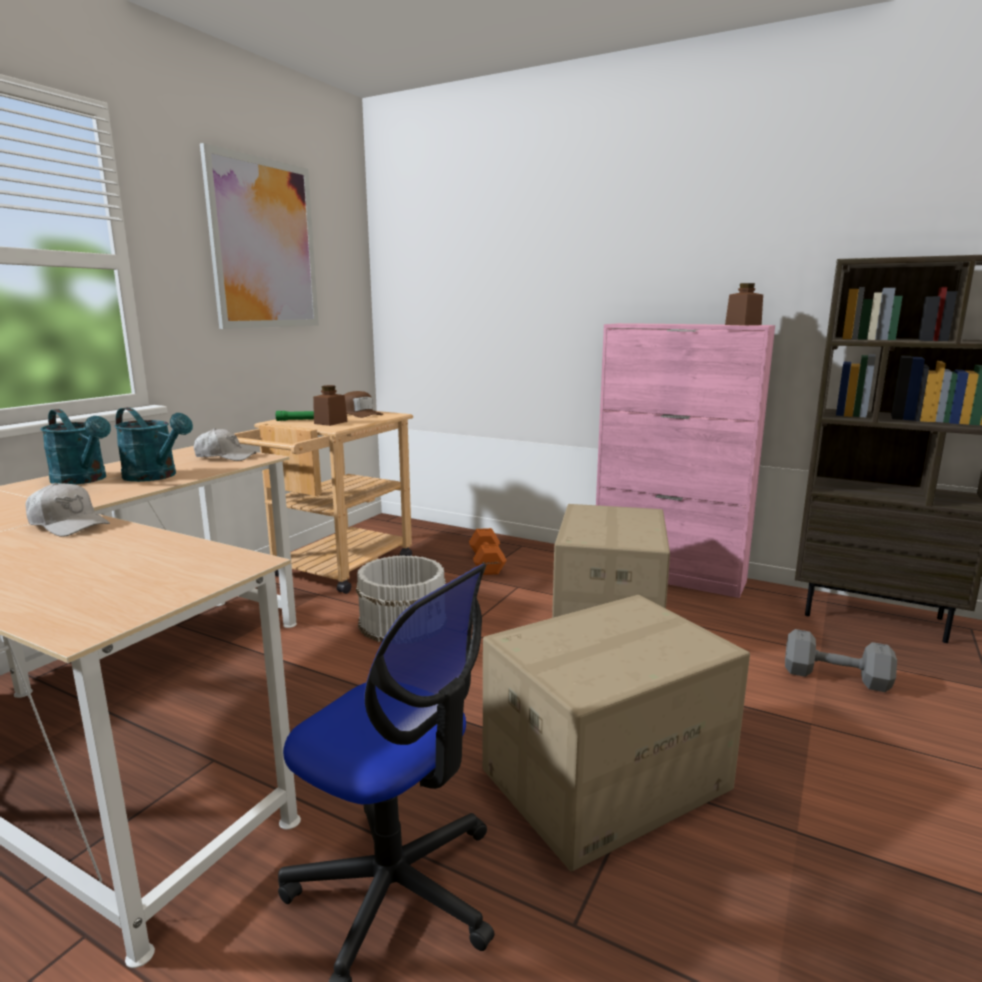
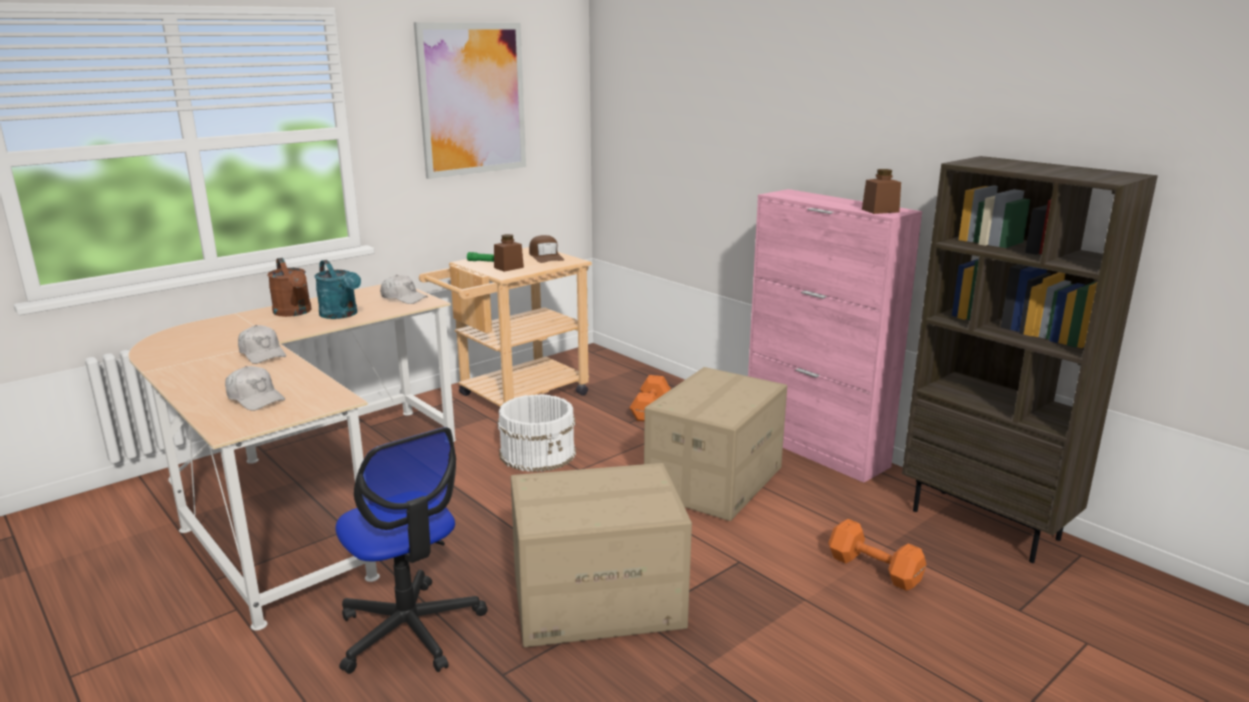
camera: 20 degrees right, 5 degrees up
(84, 480) = (294, 313): turquoise watering can -> brown watering can
(99, 577) = (255, 398): none -> white cap
(833, 676) = (872, 568): grey dumbbell -> orange dumbbell

